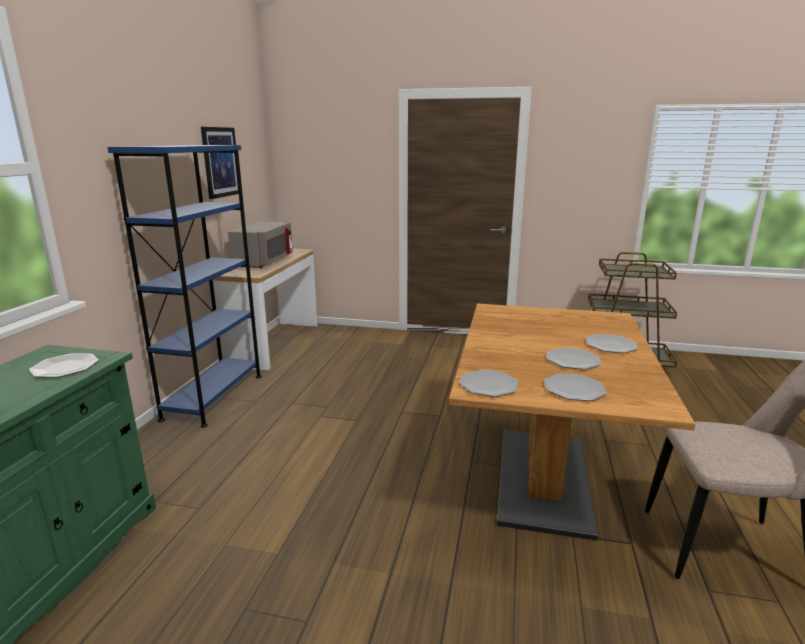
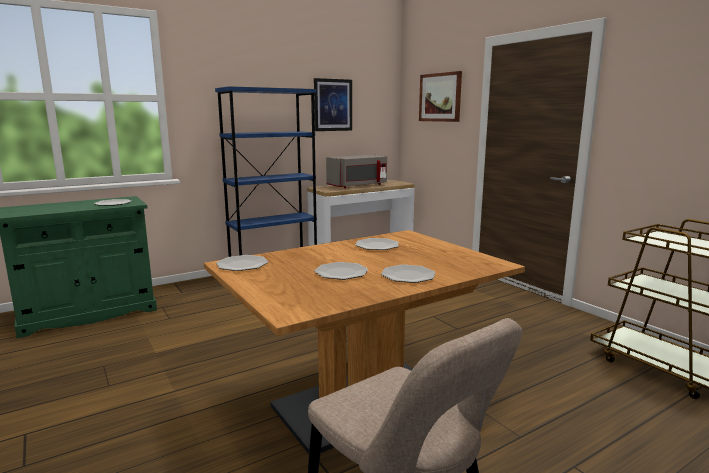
camera: 45 degrees right, 5 degrees down
(338, 150) = (440, 97): none -> picture
(574, 389) = (278, 283): plate -> plate (377, 245)

